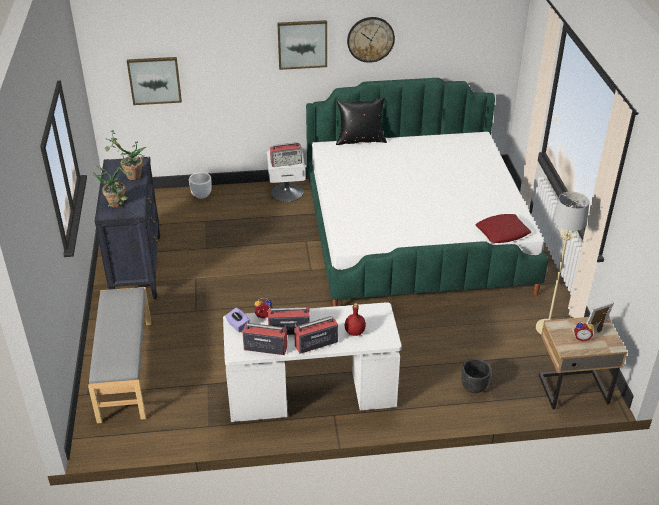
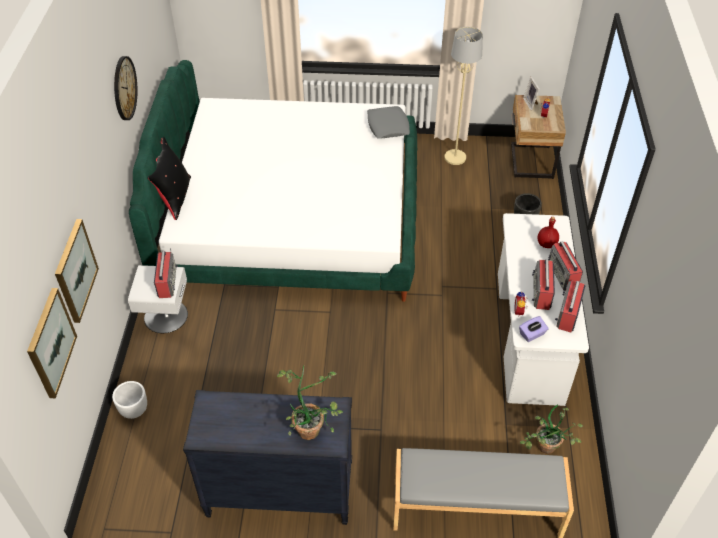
camera: 80 degrees left, 10 degrees up
(130, 175) = (240, 414): potted plant -> potted plant (544, 450)
(302, 44) = (101, 148): picture -> picture (75, 270)
(502, 232) = (388, 126): red pillow -> grey pillow

